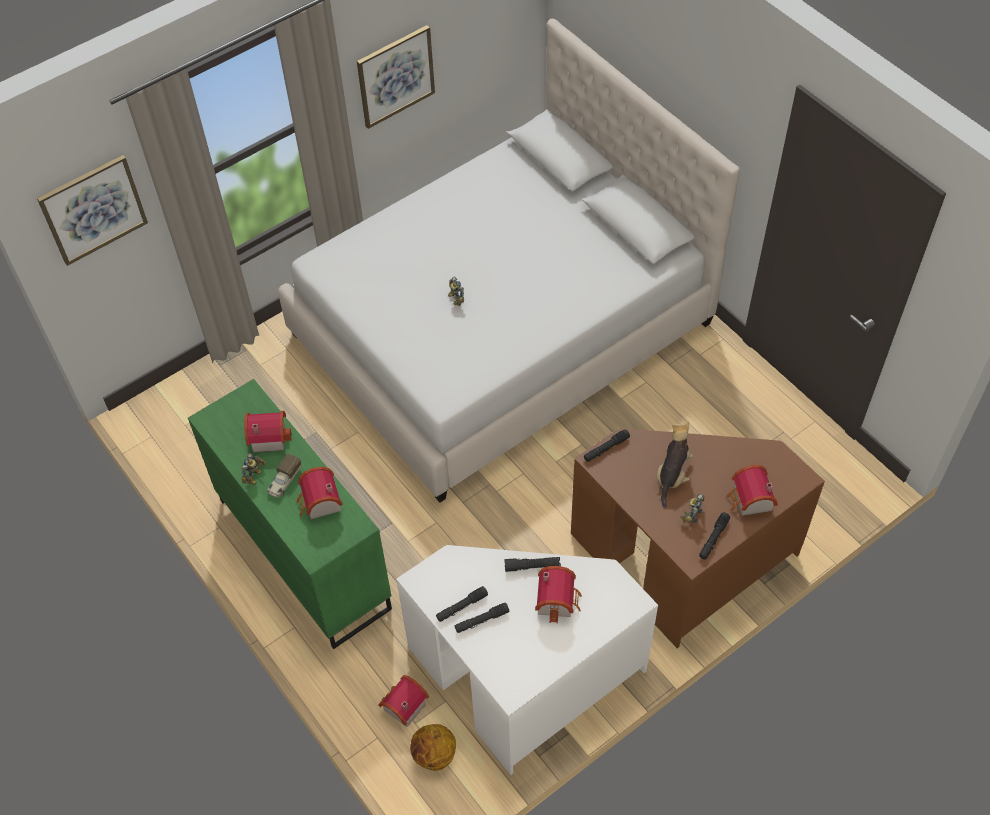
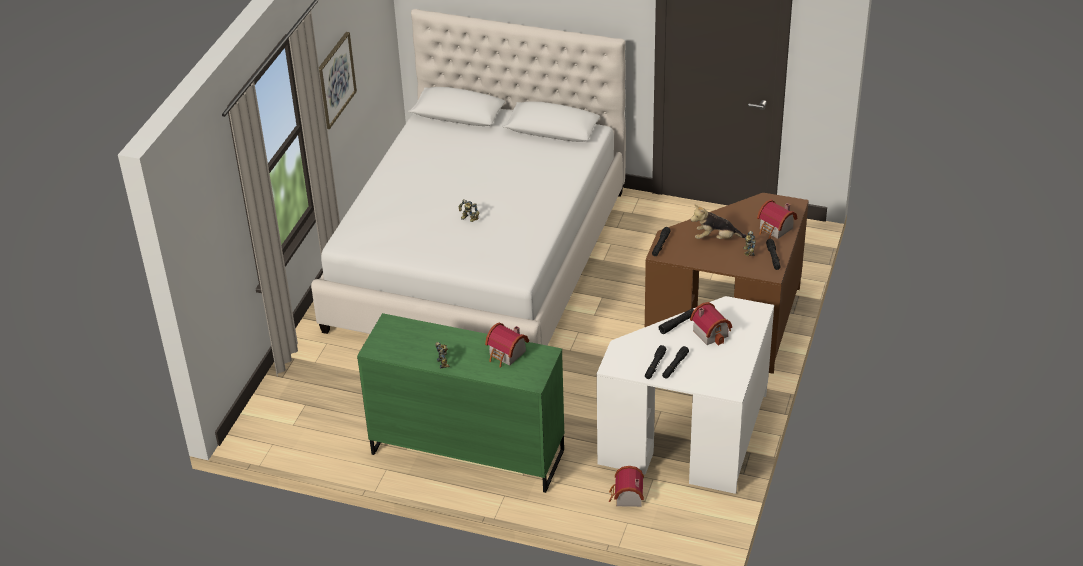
camera: 35 degrees left, 15 degrees down
(93, 209) = (207, 227): picture -> none
(268, 436) = (429, 338): toy house -> none
(284, 481) = (468, 355): toy truck -> none
(434, 755) = (675, 511): basketball -> none
(672, 475) = (716, 238): plush toy -> plush toy turned 75 degrees counterclockwise

